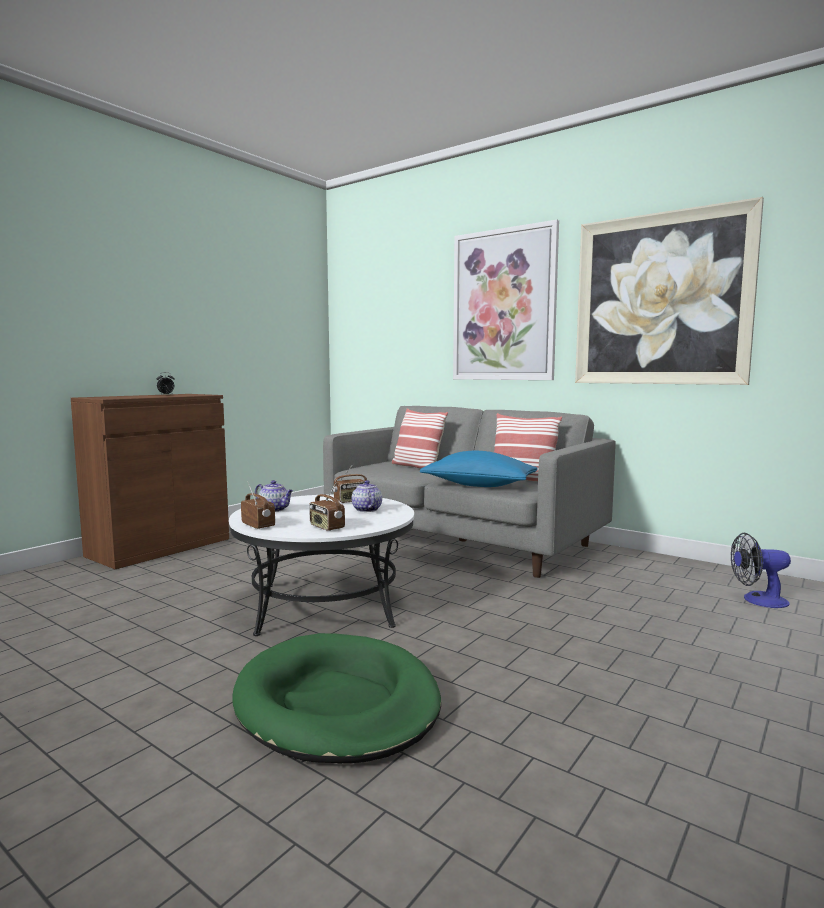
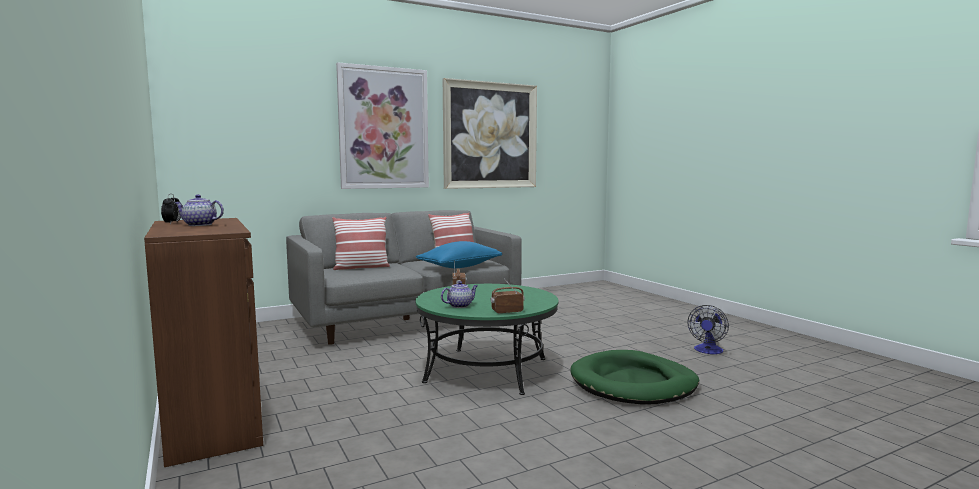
camera: 65 degrees left, 0 degrees up
(325, 604) = (487, 370): white coffee table -> green coffee table
(326, 527) = (532, 300): radio -> none
(366, 509) = (492, 290): teapot -> teapot (199, 225)
(758, 600) = (576, 297): fan -> fan (707, 351)

